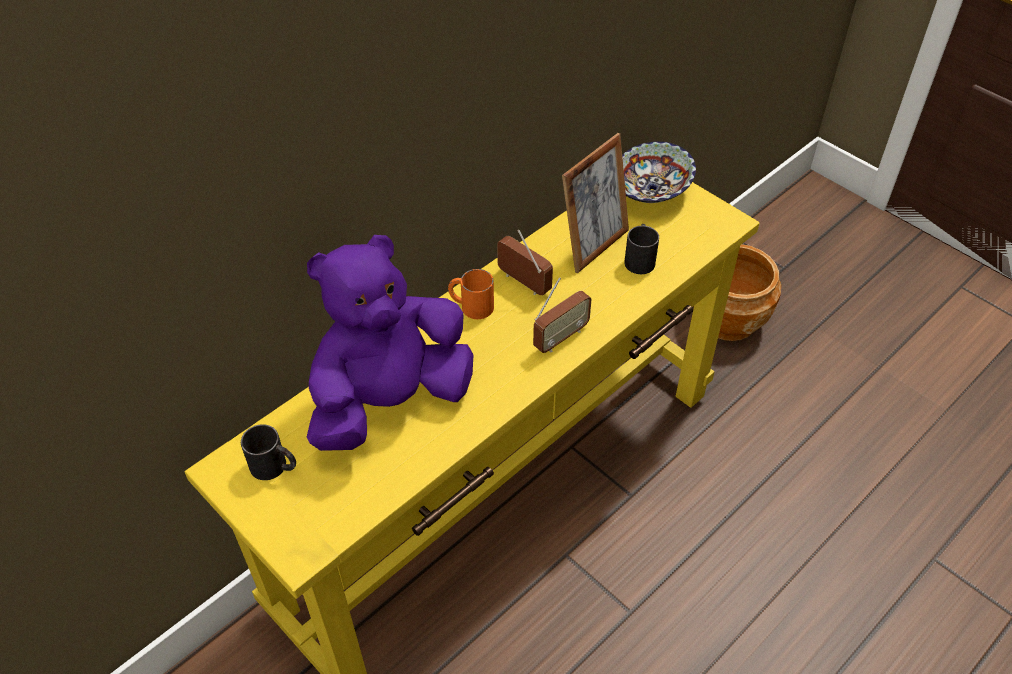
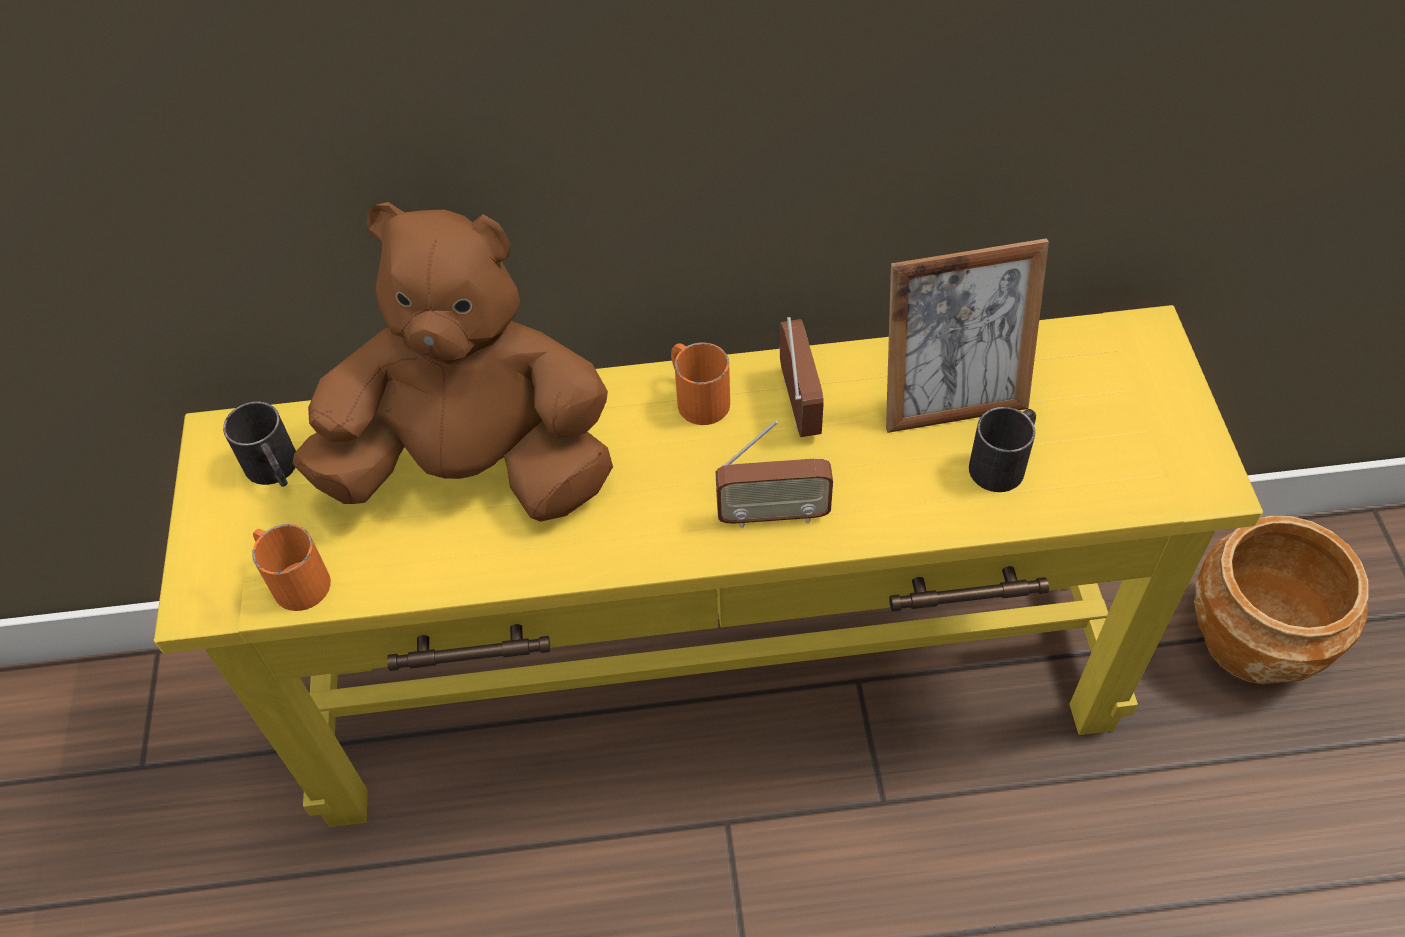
camera: 40 degrees right, 5 degrees up
(344, 511) = (293, 579): none -> orange mug
(390, 401) = (476, 468): purple plush toy -> brown plush toy
(652, 191) = (1125, 368): bowl -> none

